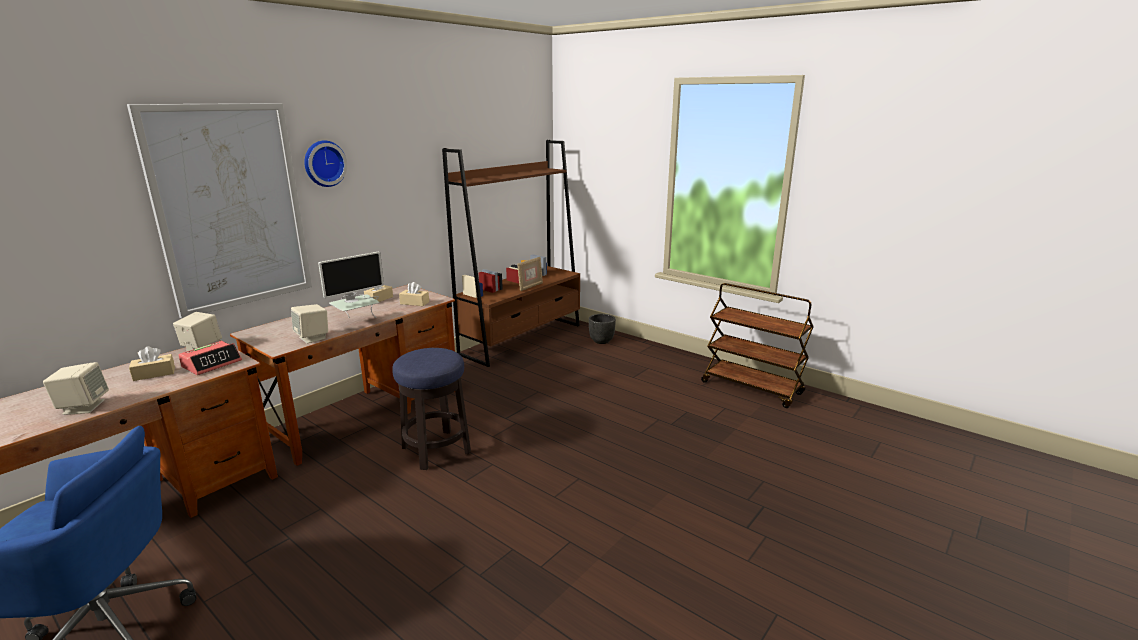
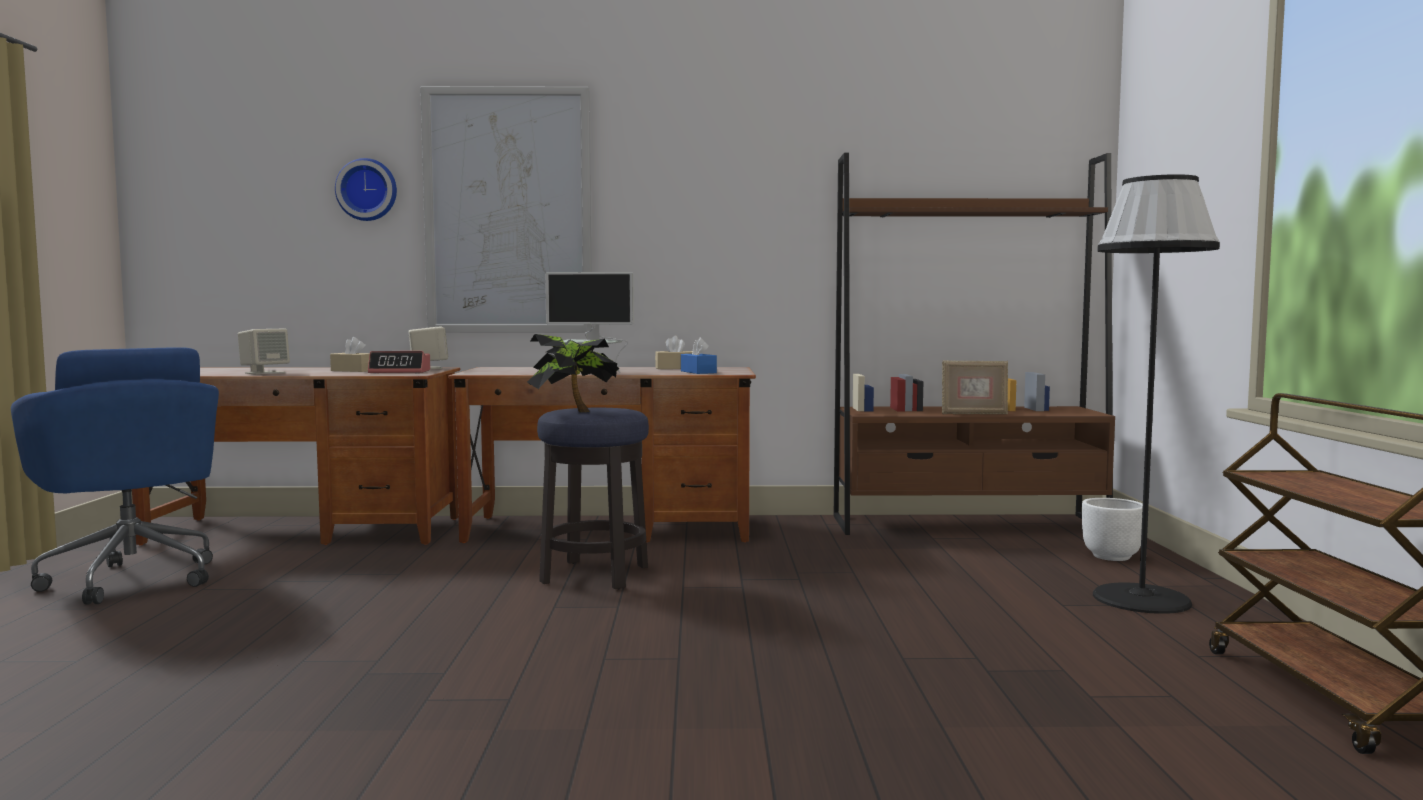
camera: 50 degrees right, 15 degrees down
(313, 338) = (518, 373): beige speaker -> none
(324, 163) = (637, 168): wall clock -> wall clock (367, 190)
(414, 303) = (698, 372): beige tissue box -> blue tissue box
(422, 363) = (573, 411): none -> potted plant
(601, 341) = (1111, 557): black planter -> white planter
(647, 362) = (1142, 599): none -> black floor lamp

